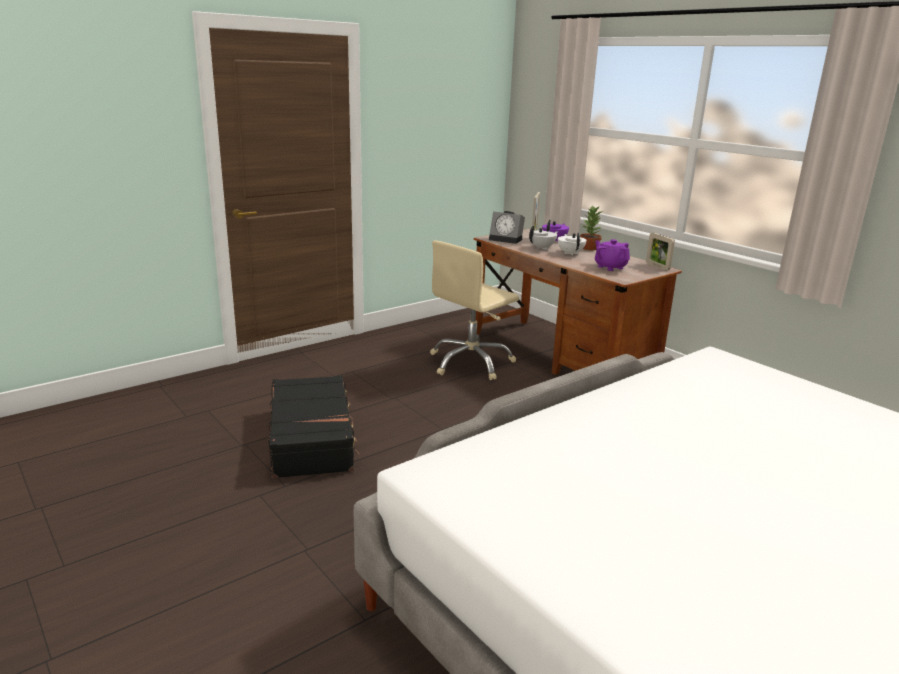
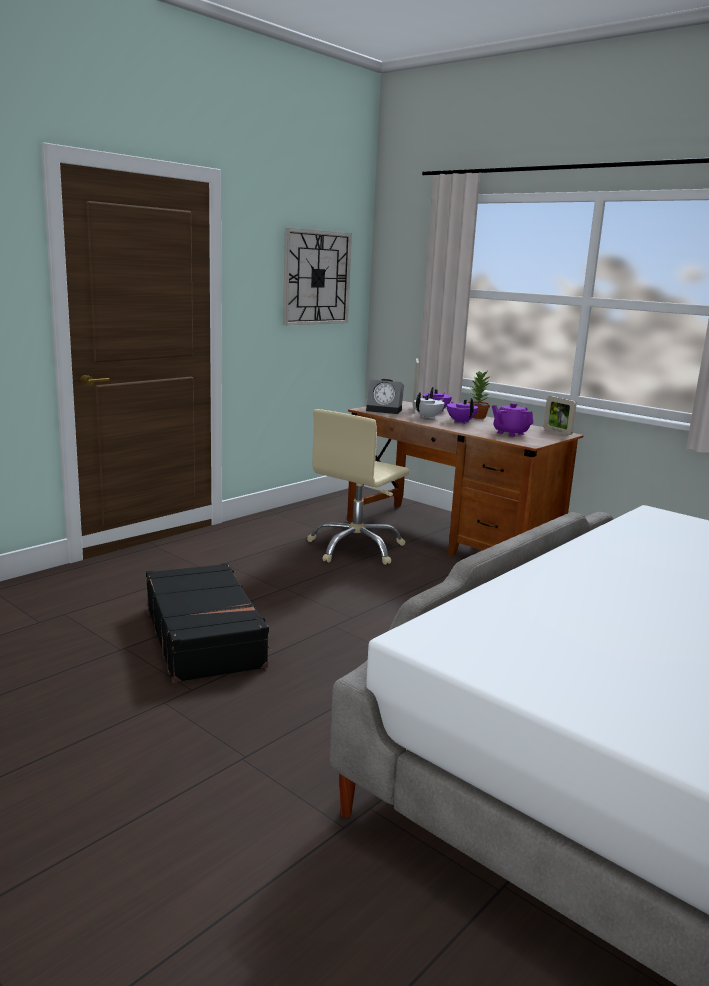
camera: 10 degrees left, 5 degrees down
(454, 116) = (316, 278): none -> wall clock
(570, 253) = (461, 422): white teapot -> purple teapot

